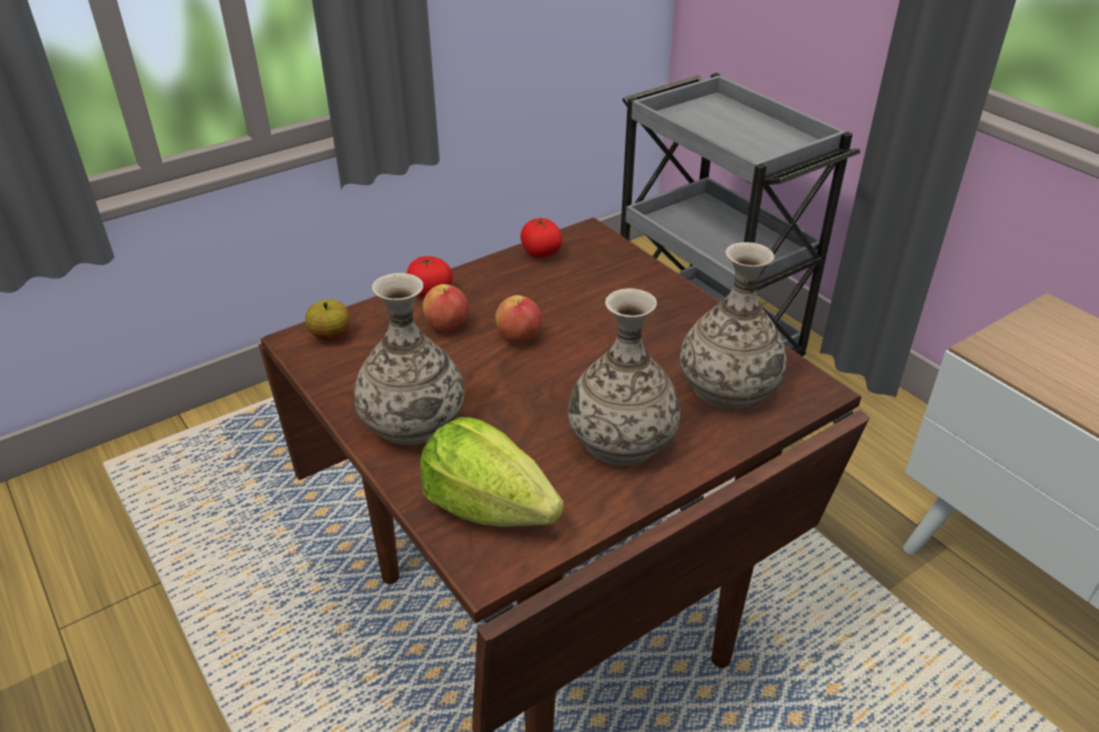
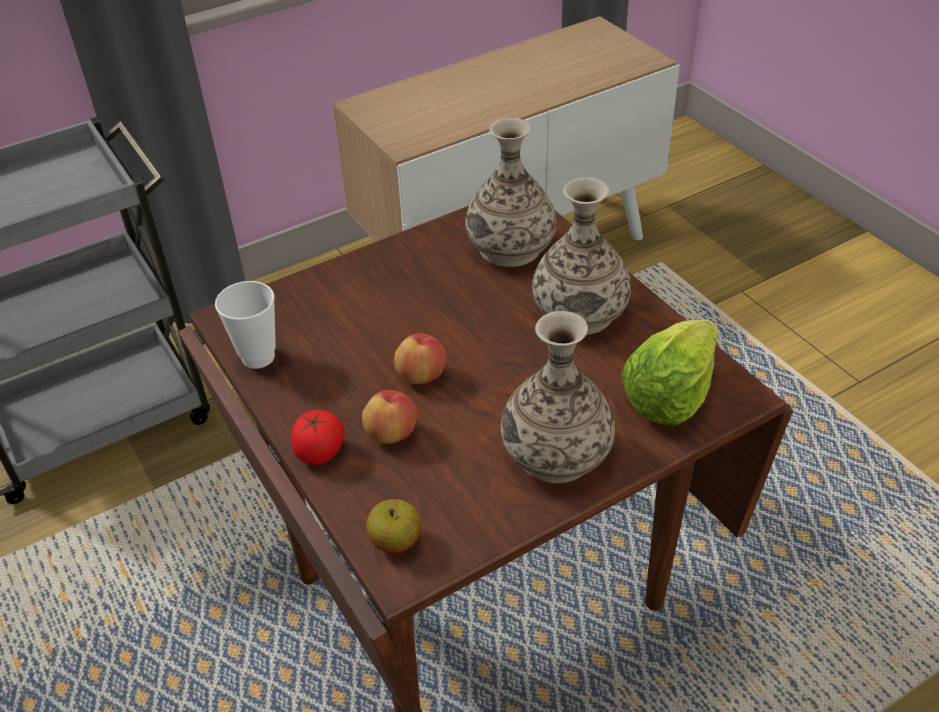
camera: 85 degrees left, 5 degrees up
(541, 253) = (258, 357): tomato -> cup

